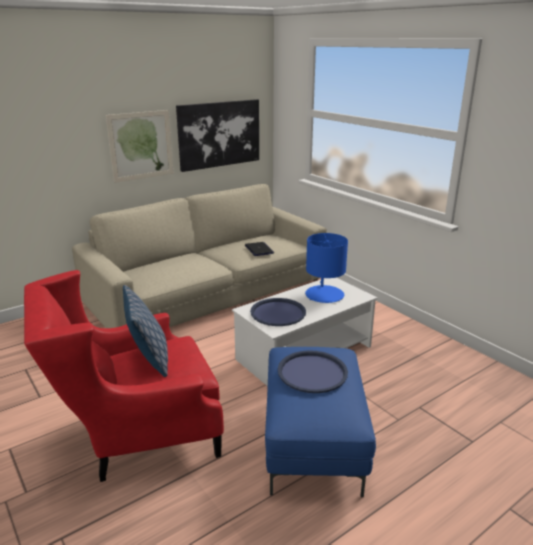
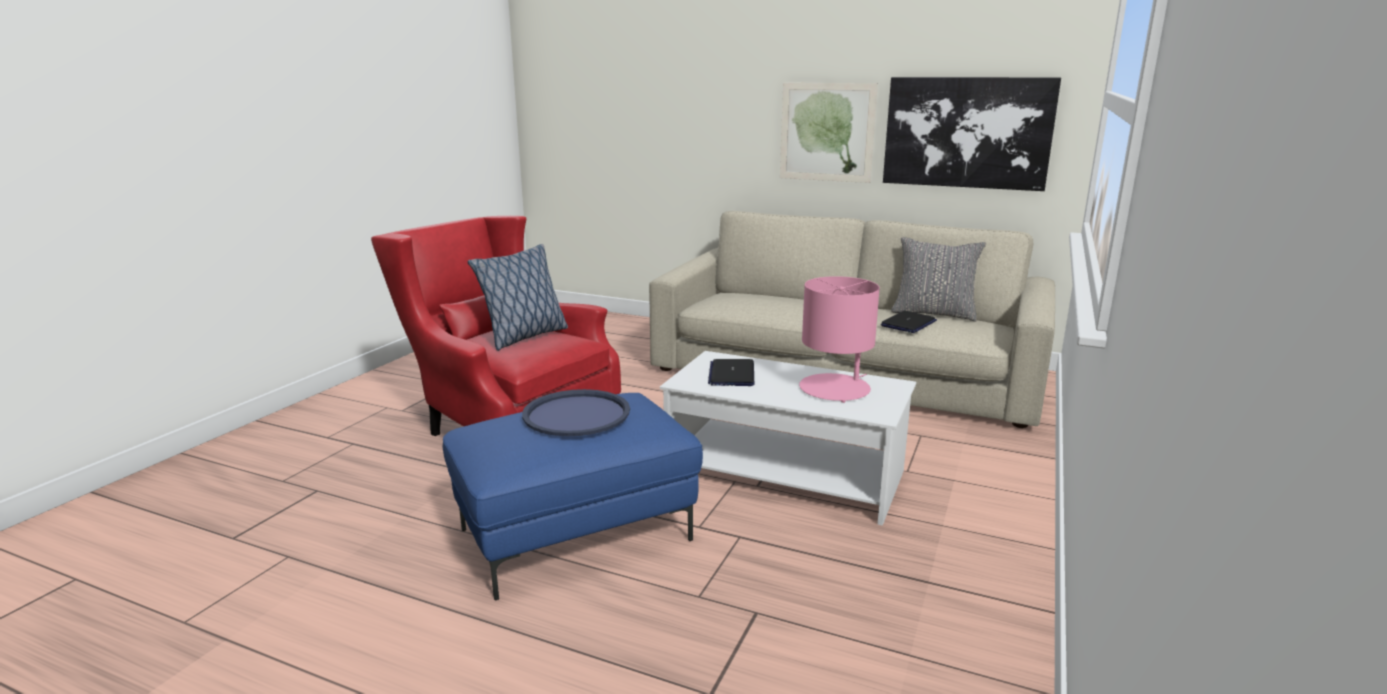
camera: 60 degrees right, 5 degrees down
(243, 240) = (934, 313): none -> grey pillow
(278, 313) = (731, 374): blue tray -> laptop
(324, 295) = (835, 389): blue table lamp -> pink table lamp

